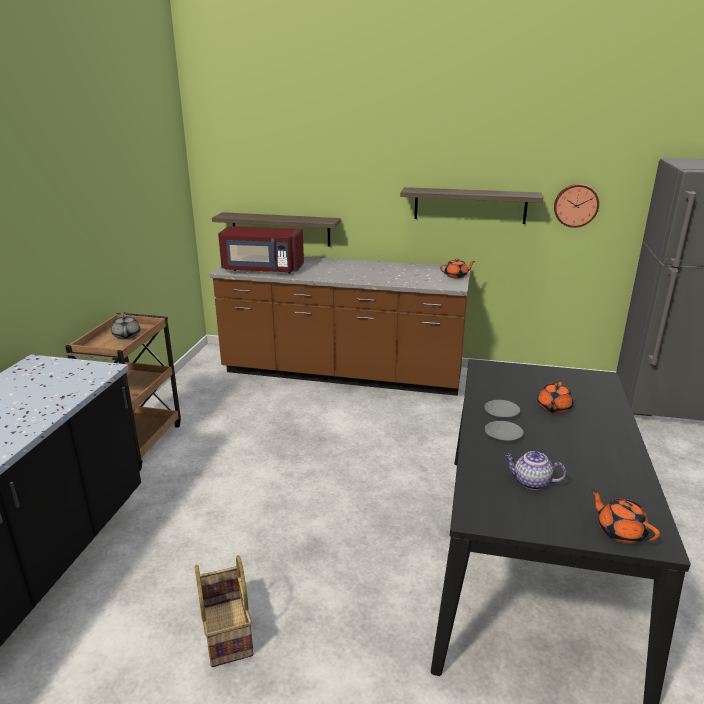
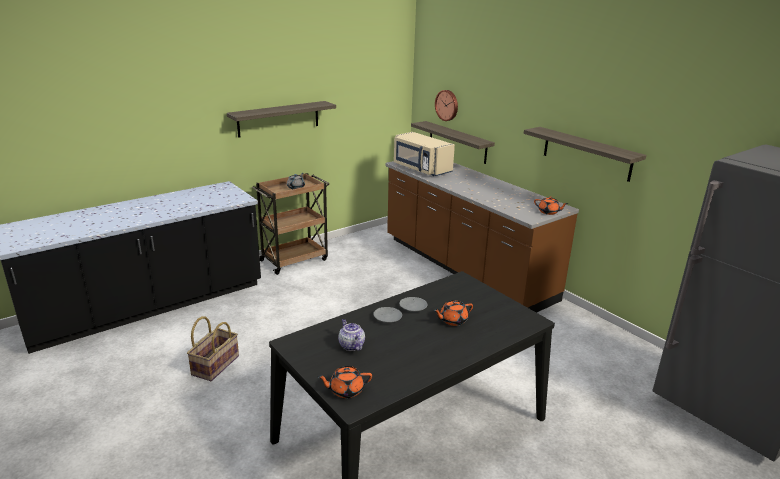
camera: 40 degrees right, 0 degrees up
(70, 238) = (278, 119): none -> shelf
(262, 269) = (421, 169): red microwave -> beige microwave
(576, 205) = (676, 174): wall clock -> wall clock (447, 105)
(620, 531) = (345, 390): orange teapot -> orange teapot turned 105 degrees counterclockwise

